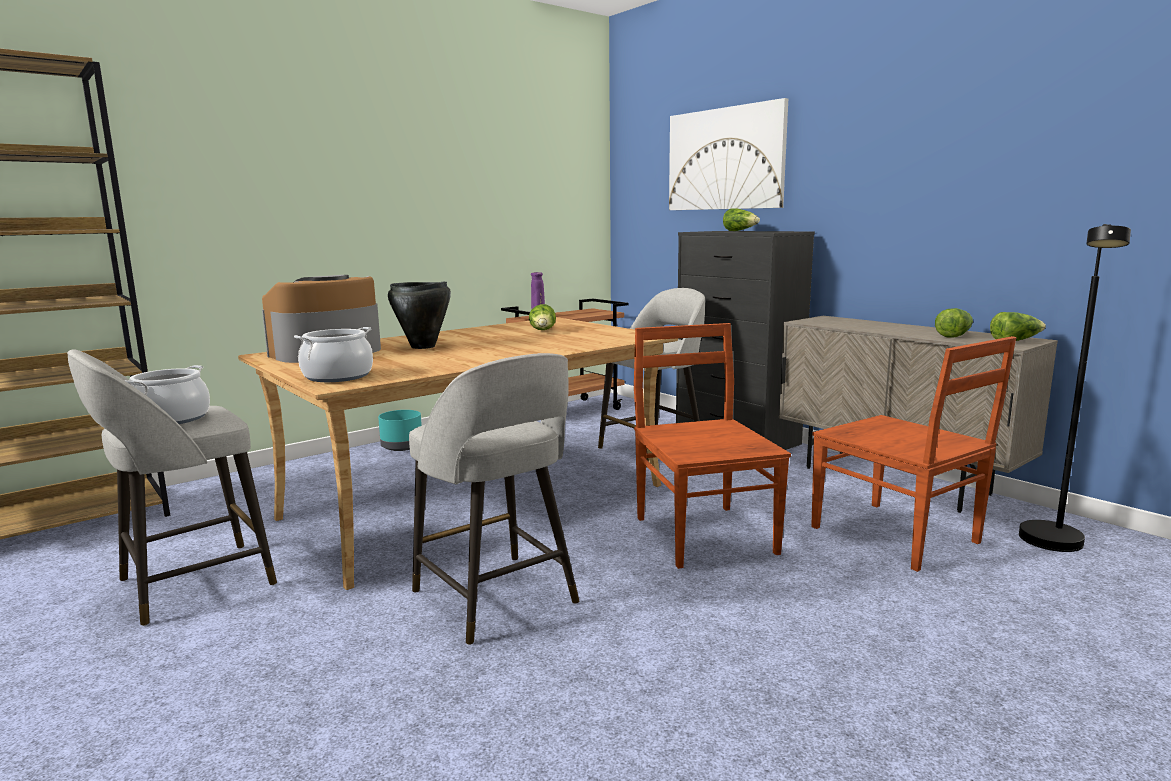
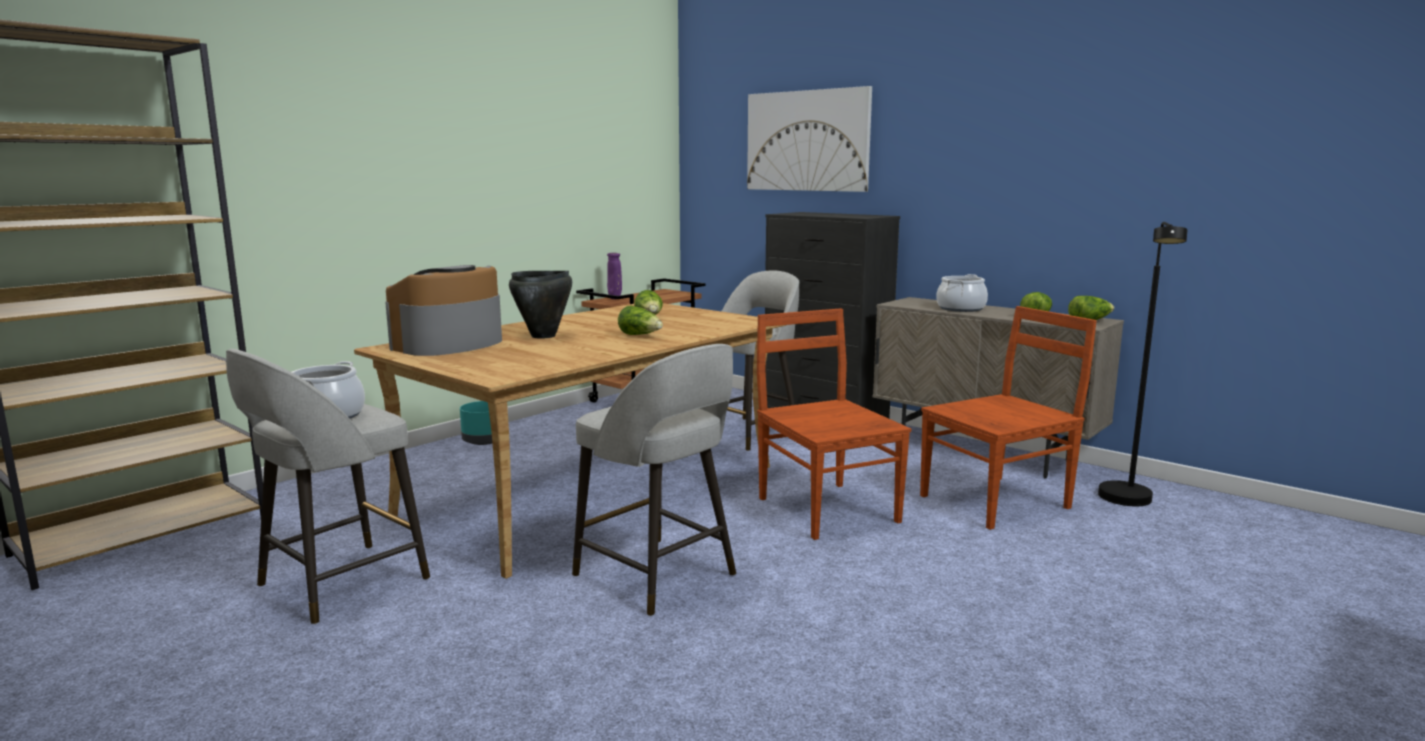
camera: 10 degrees left, 0 degrees up
(338, 376) = (491, 369): cooking pot -> cooking pot (961, 308)
(740, 231) = (827, 214): lettuce -> lettuce (640, 335)
(897, 536) = (997, 501): brown chair -> brown chair turned 75 degrees counterclockwise

